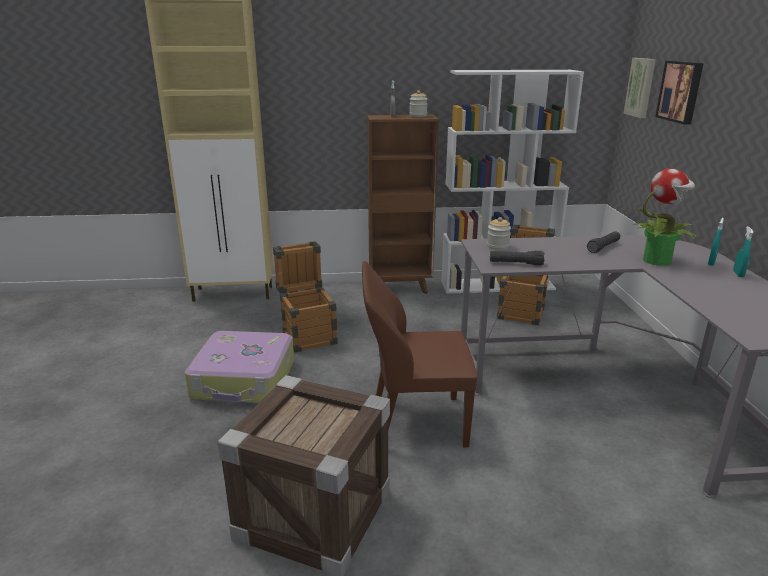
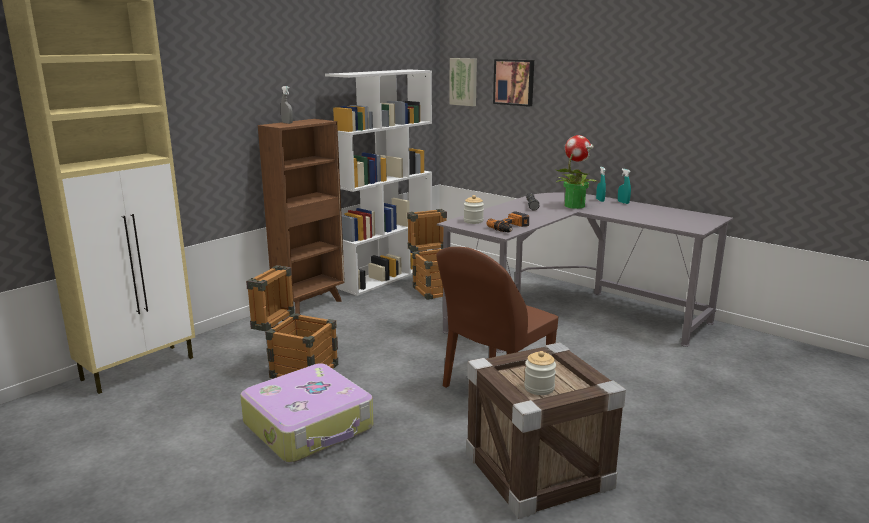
camera: 45 degrees left, 5 degrees down
(418, 116) = (309, 120): jar -> jar (539, 388)
(516, 263) = (510, 228): black flashlight -> power drill

